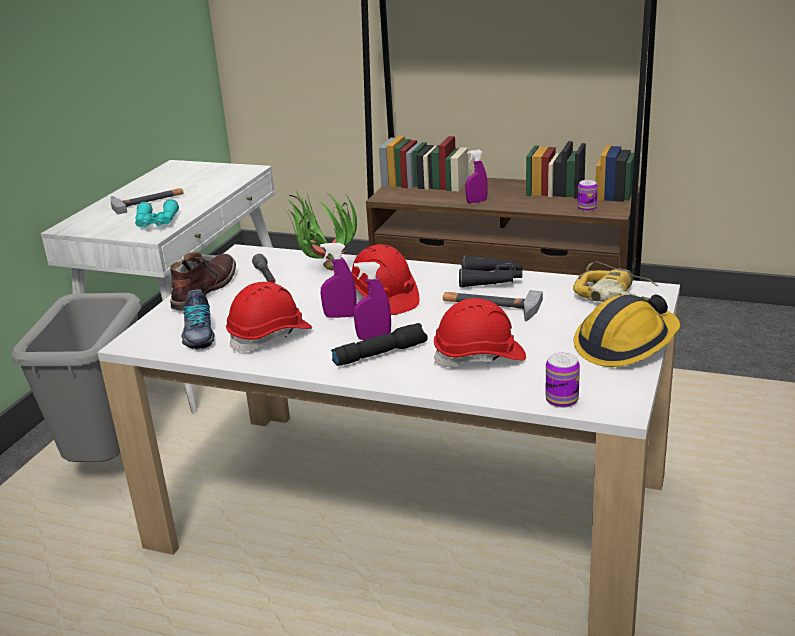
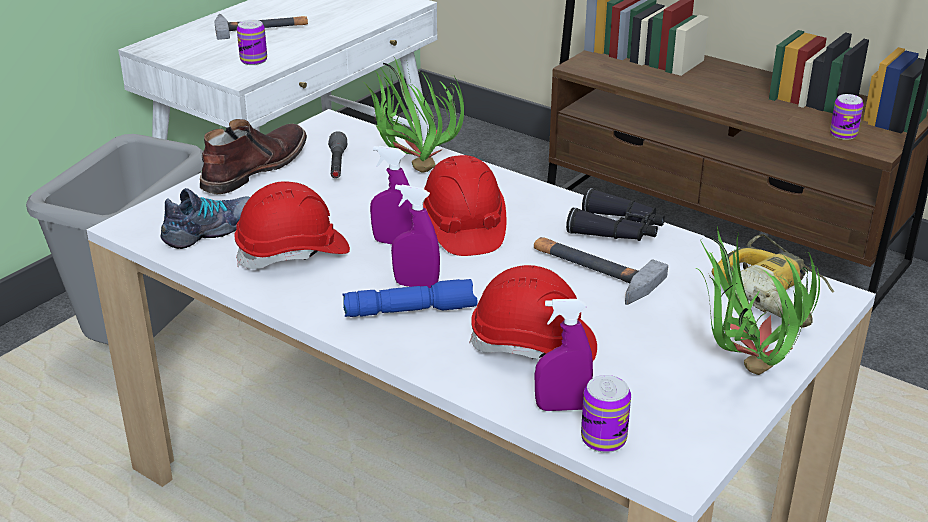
camera: 15 degrees right, 5 degrees up
(156, 223) = (253, 60): turquoise binoculars -> can
(198, 334) = (211, 230): shoe -> shoe turned 135 degrees counterclockwise
(380, 353) = (411, 310): black flashlight -> blue flashlight
(476, 202) = (696, 96): purple spray bottle -> purple spray bottle (561, 407)
(625, 344) = (741, 373): hard hat -> potted plant

